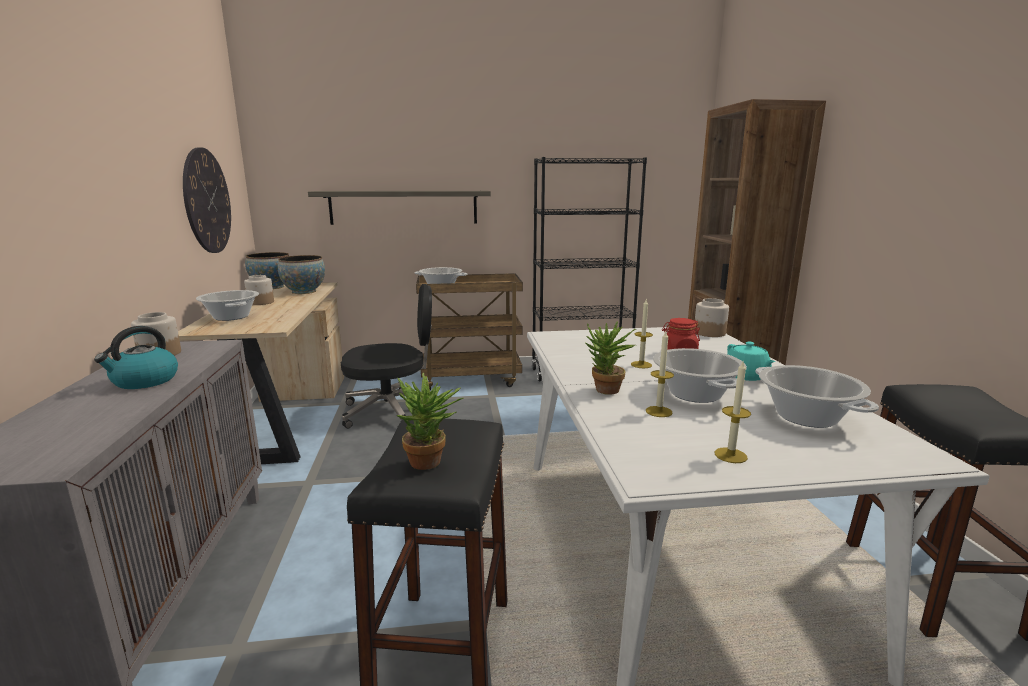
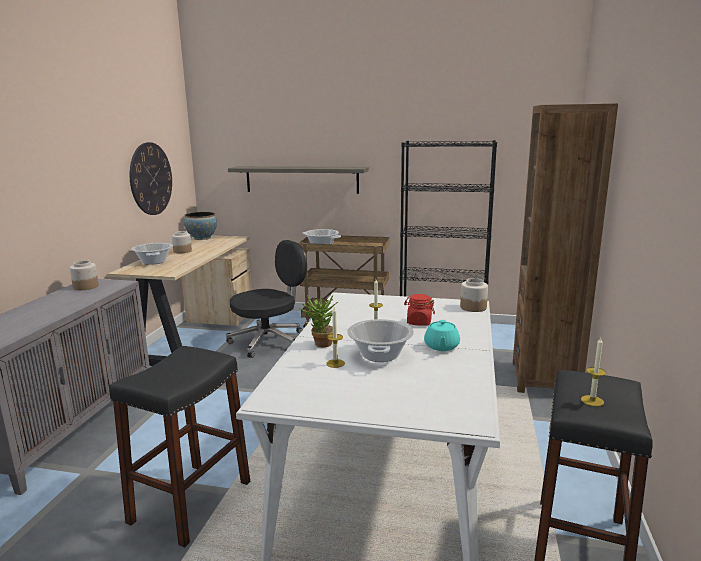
camera: 20 degrees right, 0 degrees up
(144, 381) = (63, 304): kettle -> none
(304, 292) = (218, 244): bowl -> none
(392, 411) = (269, 341): black office chair -> black office chair turned 45 degrees counterclockwise
(431, 463) = (166, 374): potted plant -> none
(730, 455) = (337, 398): candle -> candle (592, 401)
(806, 416) = (434, 382): cooking pot -> none

